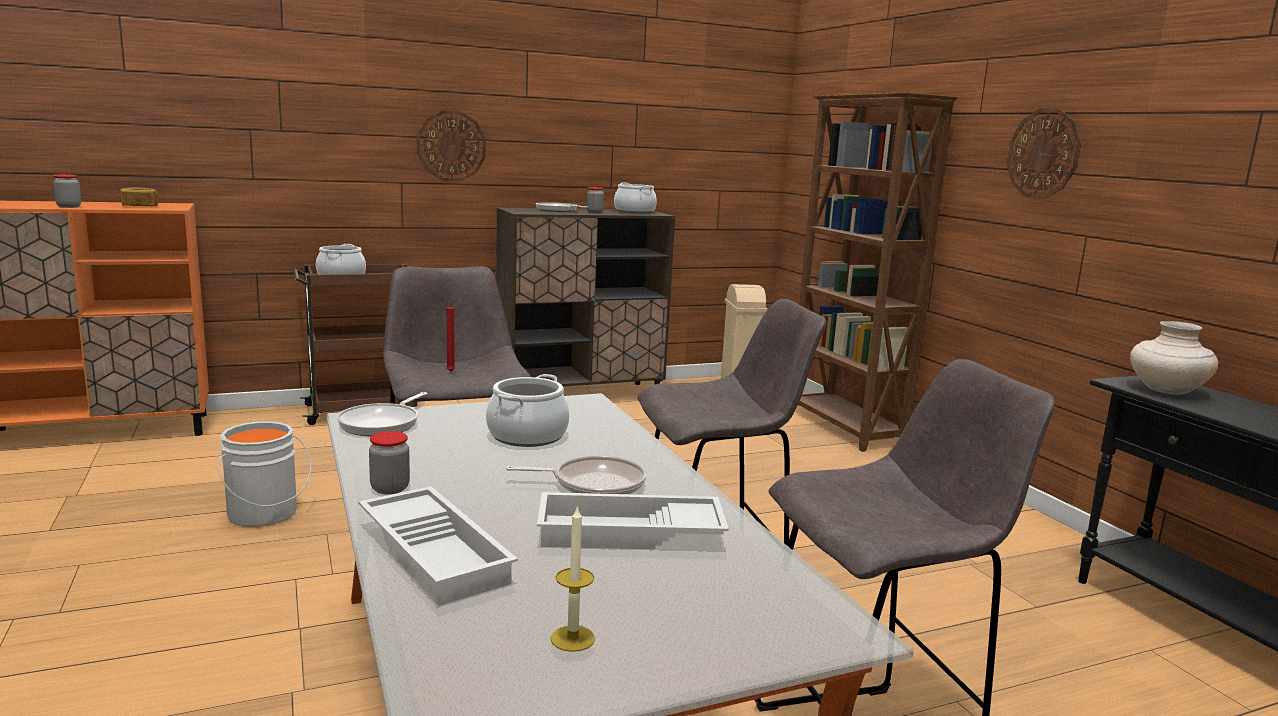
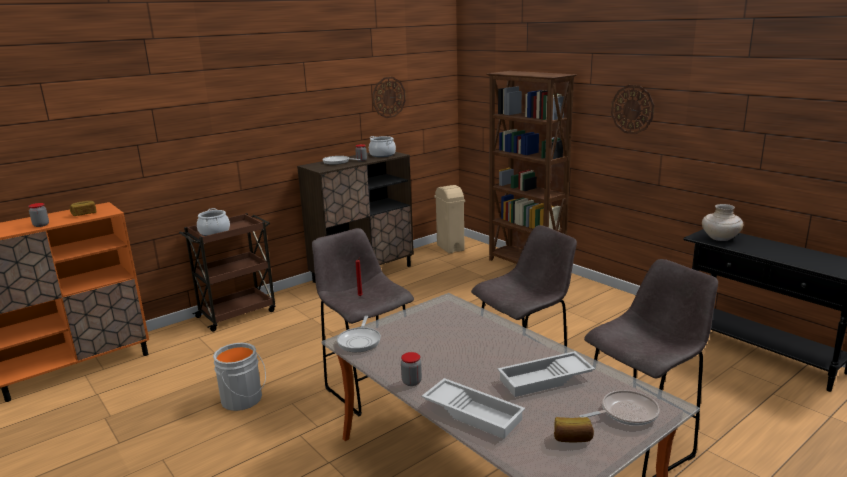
camera: 15 degrees left, 5 degrees up
(451, 146) = (265, 132): wall clock -> wall clock (388, 97)
(527, 436) = (441, 331): cooking pot -> none
(572, 638) = (572, 439): candle -> bread
(593, 484) = (503, 355): frying pan -> frying pan (626, 413)

